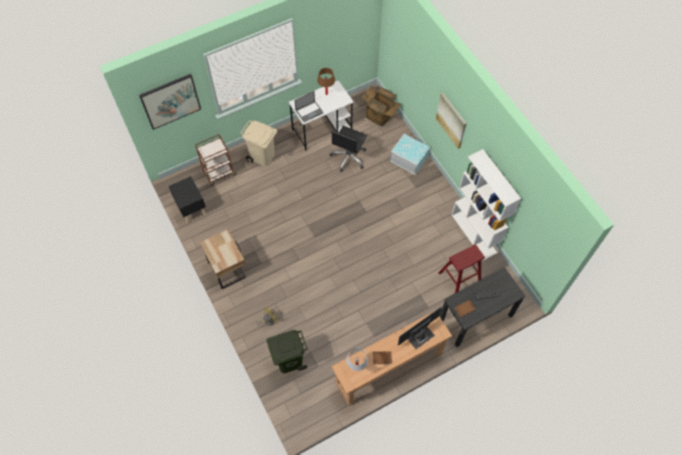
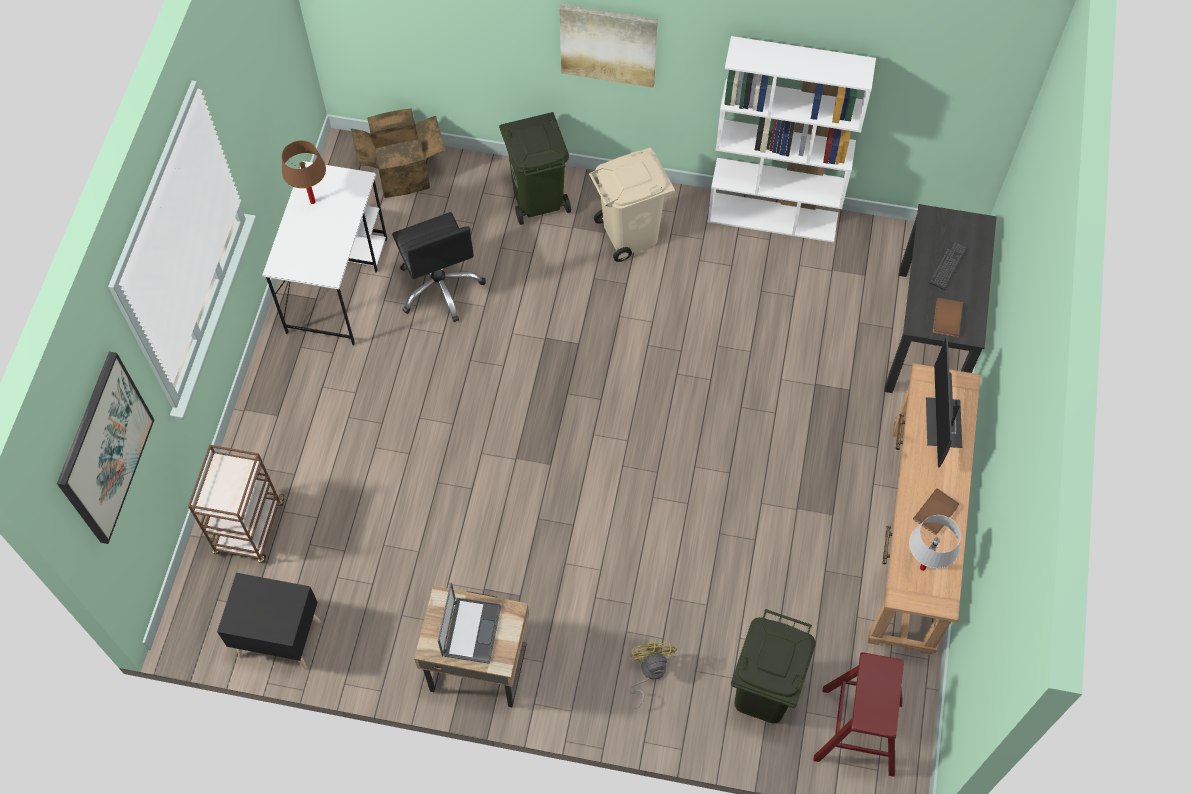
camera: 50 degrees left, 0 degrees up
(262, 157) = (292, 426): beige trash can -> beige trash can (631, 234)
(309, 111) = (321, 256): laptop -> laptop (471, 629)
(409, 159) = (539, 199): white storage box -> green trash can
(459, 278) = (836, 302): red stool -> red stool (858, 730)

